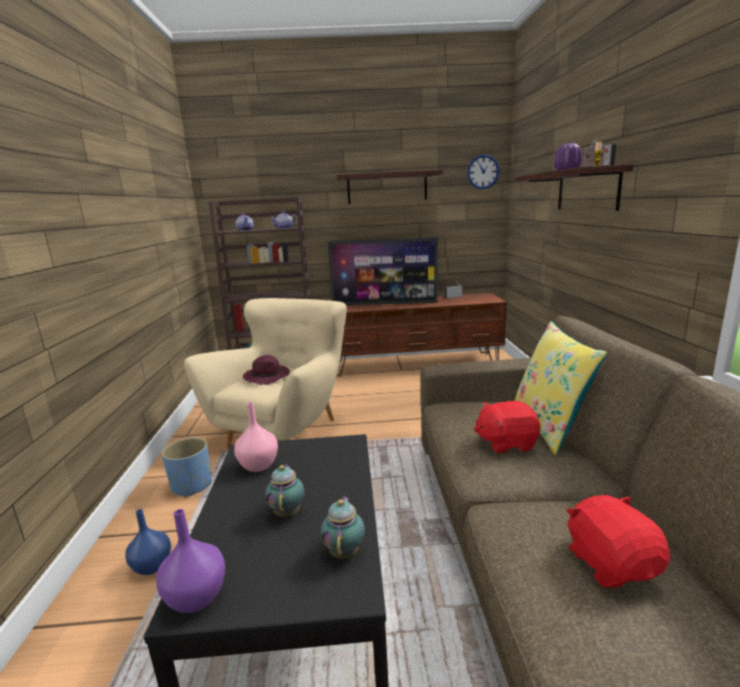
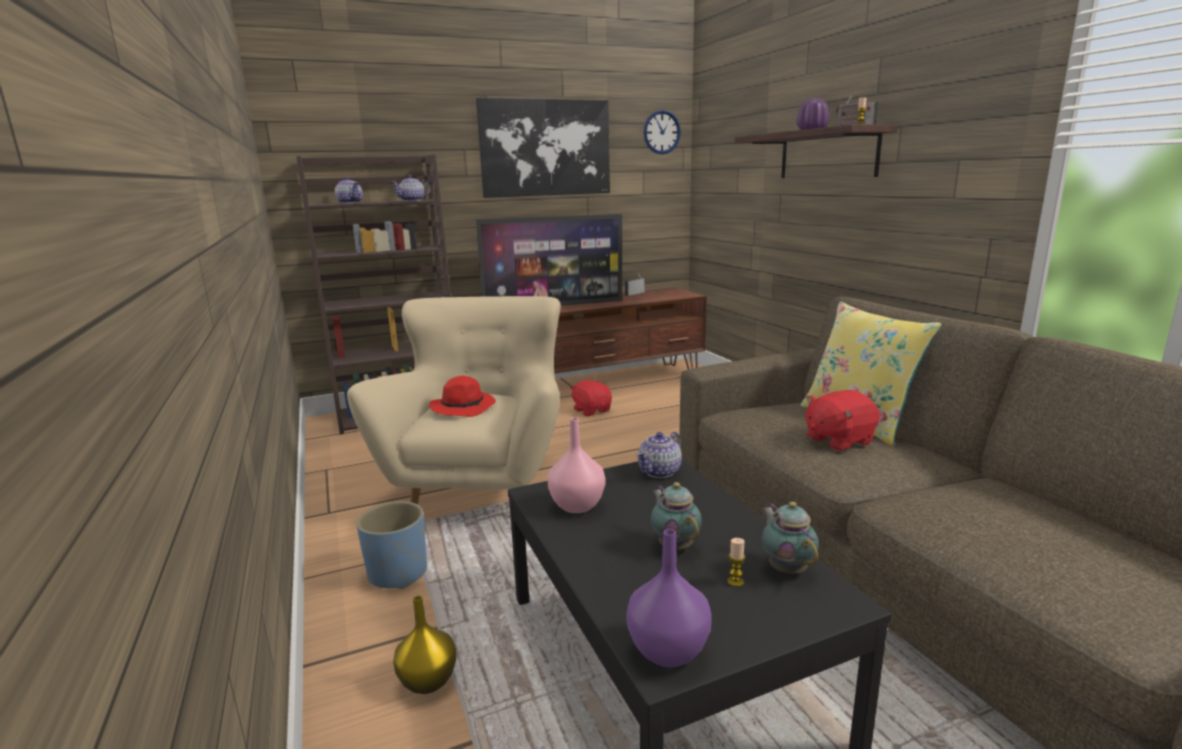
camera: 20 degrees left, 0 degrees up
(151, 567) = (428, 682): blue vase -> yellow vase
(268, 377) = (464, 407): purple hat -> red hat
(297, 553) = (735, 582): none -> candle
(340, 448) = (660, 471): none -> teapot
(387, 188) = (545, 148): shelf -> picture
(611, 564) = (1038, 526): red plush toy -> red plush toy (592, 410)

